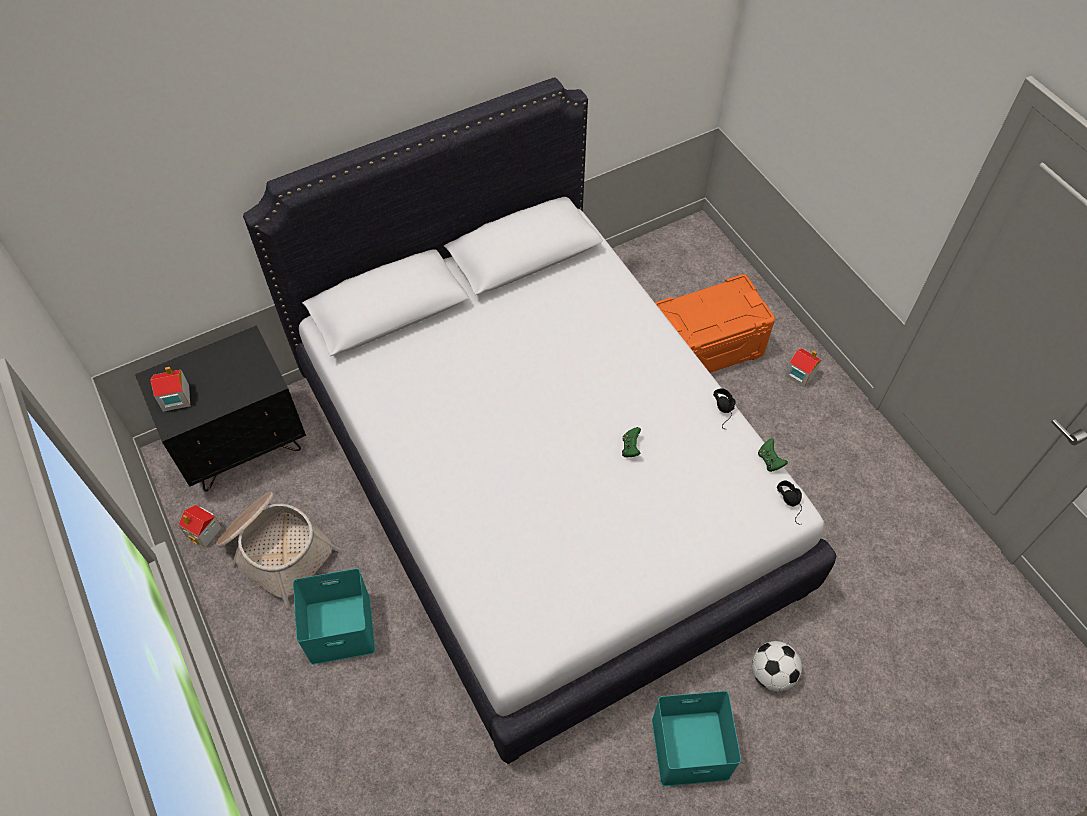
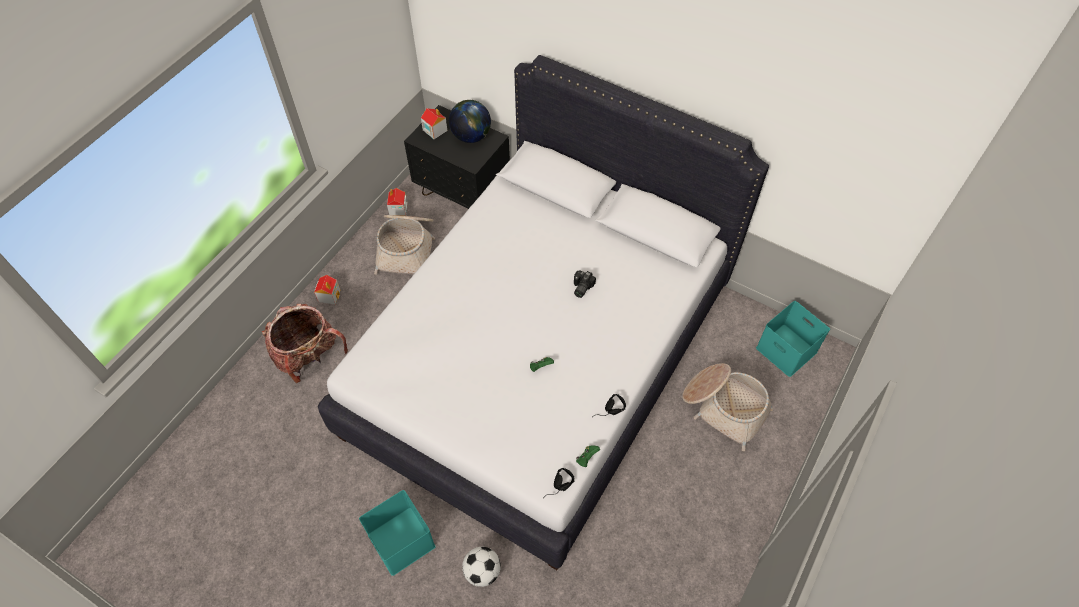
camera: 60 degrees right, 0 degrees up
(222, 363) = (471, 136): none -> globe
(339, 630) = (375, 306): turquoise storage box -> turquoise storage box (785, 350)
(358, 751) = (309, 356): none -> backpack
(549, 358) = (581, 287): none -> camera
(704, 347) = (724, 407): orange storage box -> basket
(800, 374) = (750, 485): toy house -> toy house (329, 295)

